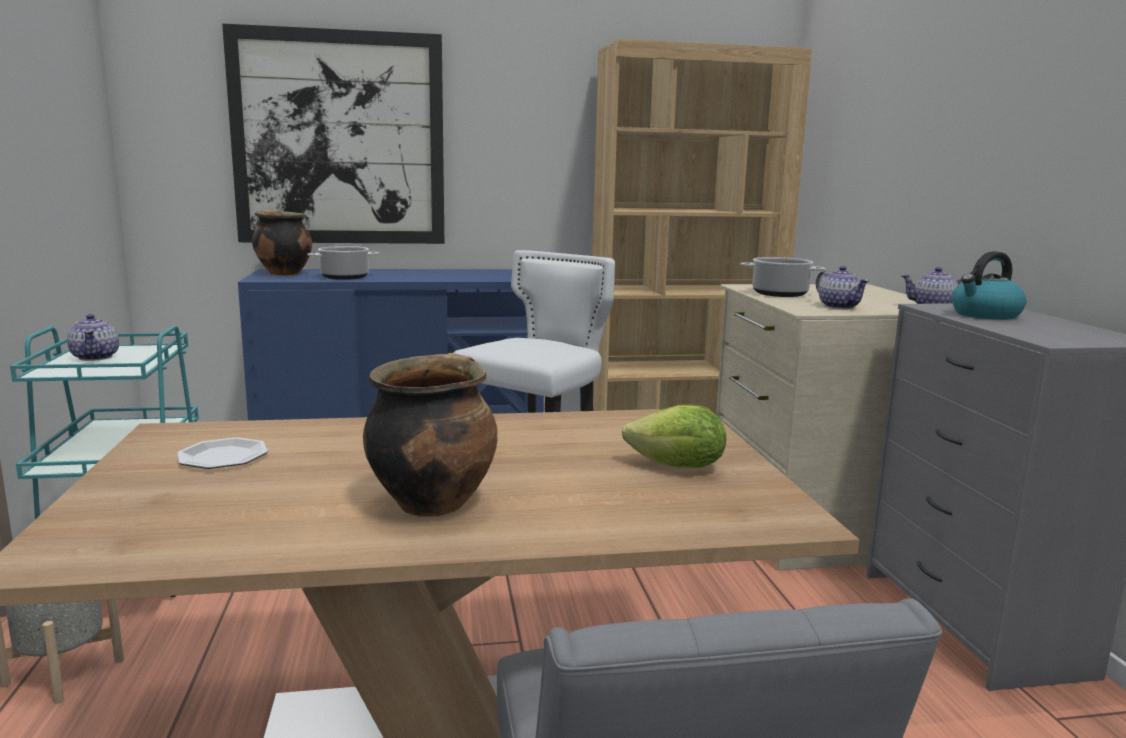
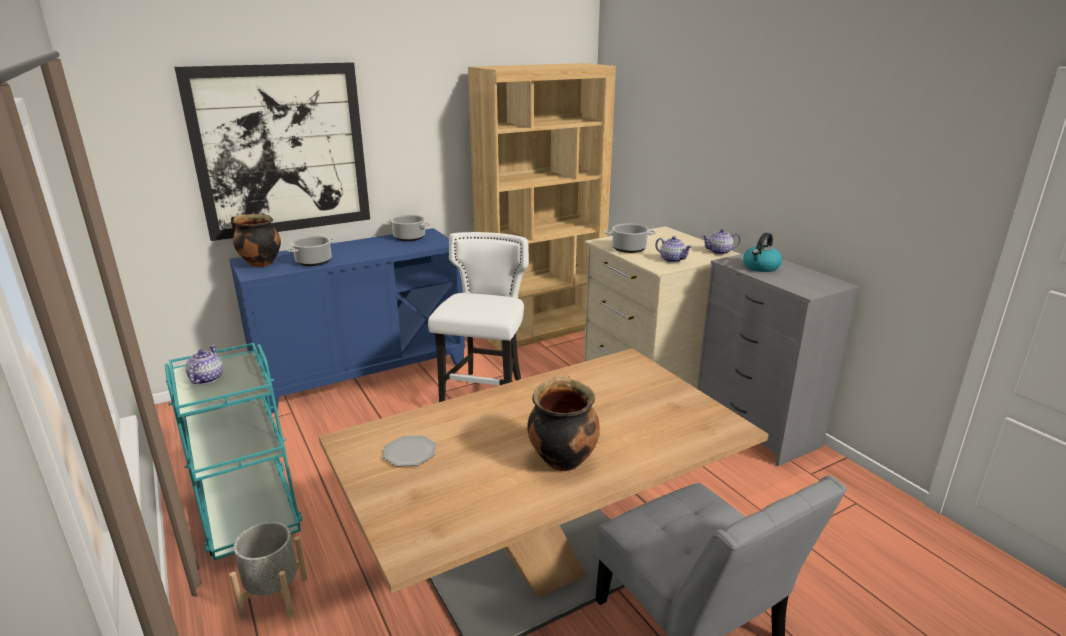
camera: 20 degrees left, 10 degrees up
(96, 357) = (206, 379): teapot -> teapot turned 135 degrees counterclockwise
(490, 272) = (409, 237): none -> cooking pot
(678, 467) = (656, 402): lettuce -> none

